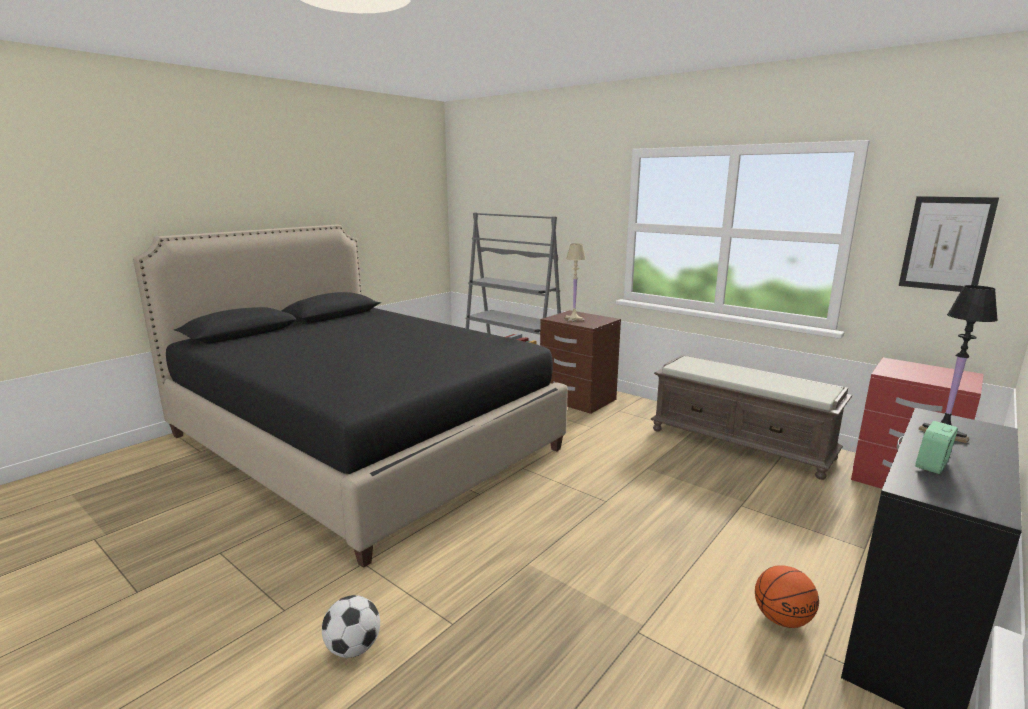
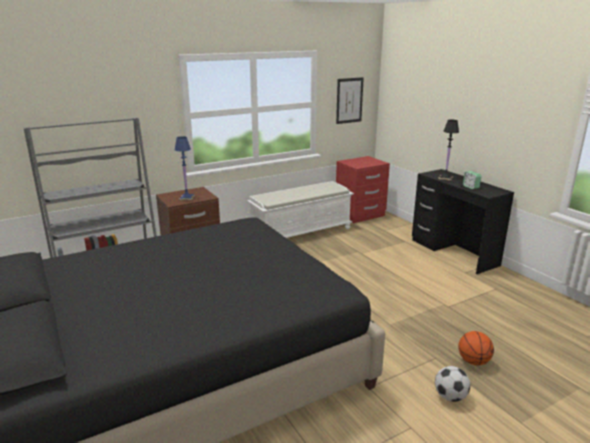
camera: 70 degrees left, 5 degrees up
(574, 319) = (187, 198): beige table lamp -> blue table lamp
(741, 443) = (301, 232): brown bench -> white bench
(782, 619) = (445, 273): basketball -> basketball (473, 361)

